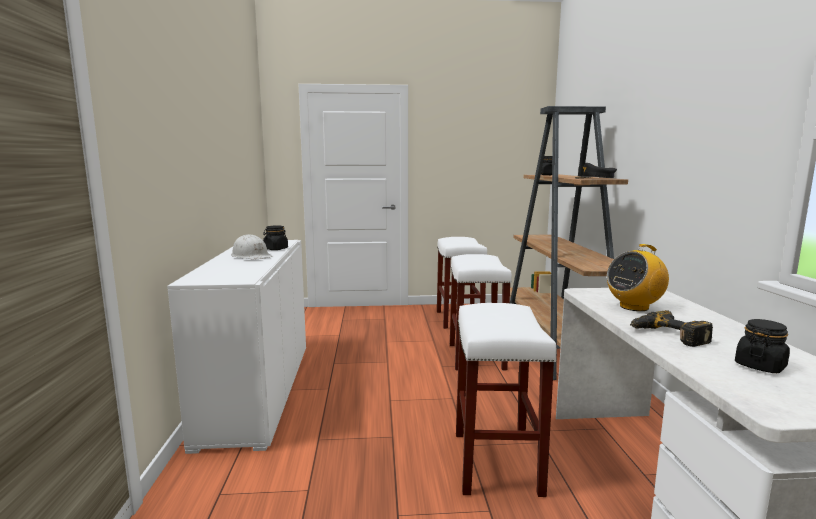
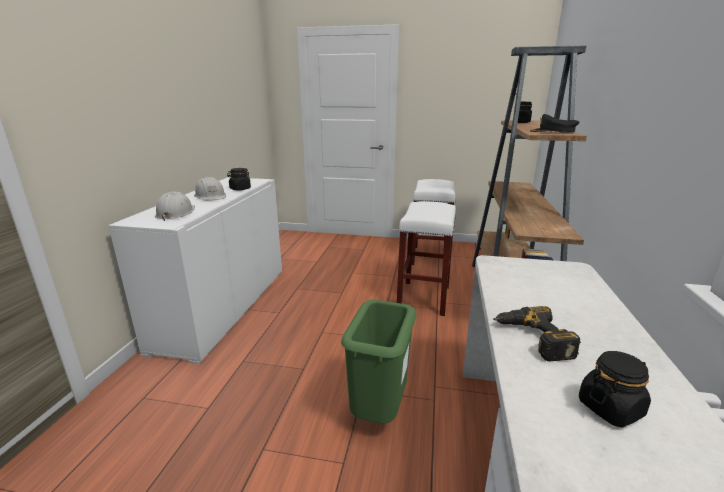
camera: 15 degrees right, 10 degrees up
(234, 271) = (175, 213): none -> white hard hat
(495, 461) = (378, 412): white stool -> green trash can
(634, 307) = (532, 290): radio -> none

